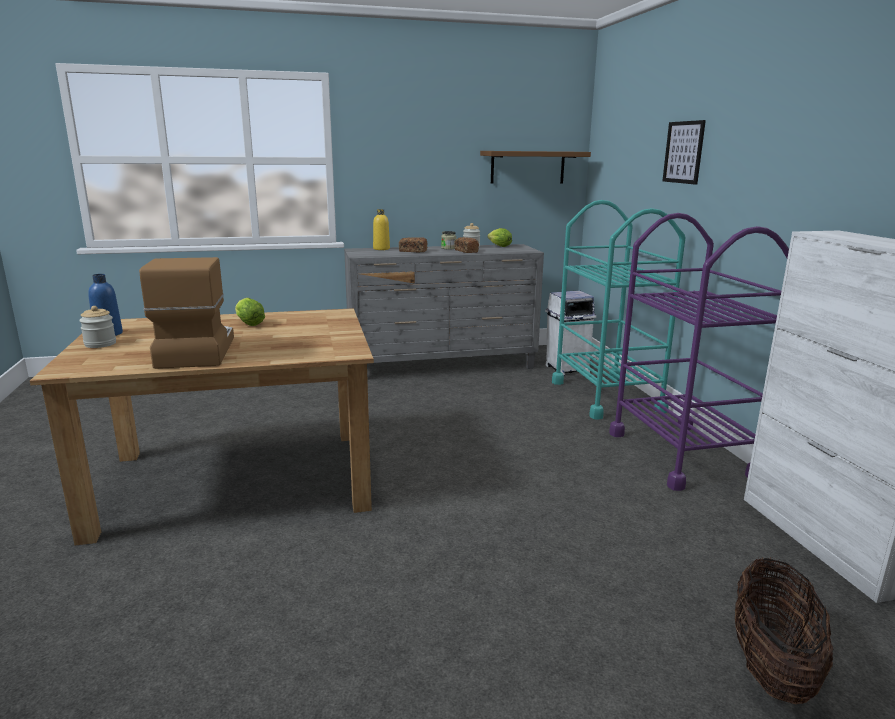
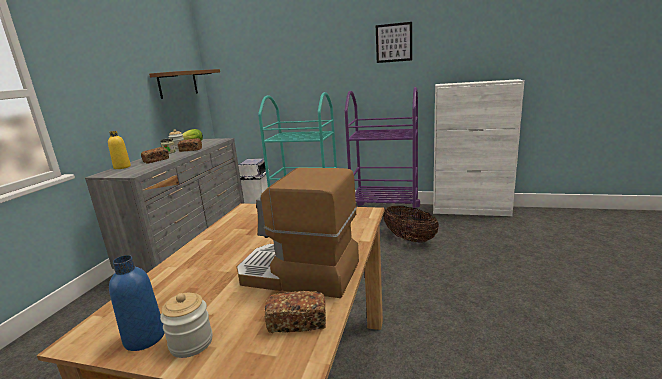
camera: 60 degrees left, 0 degrees up
(120, 362) = (298, 322): none -> bread
(248, 323) = (228, 245): lettuce -> none
(683, 152) = (311, 61): picture -> picture (394, 42)
(771, 666) = (549, 245): basket -> basket (409, 239)

